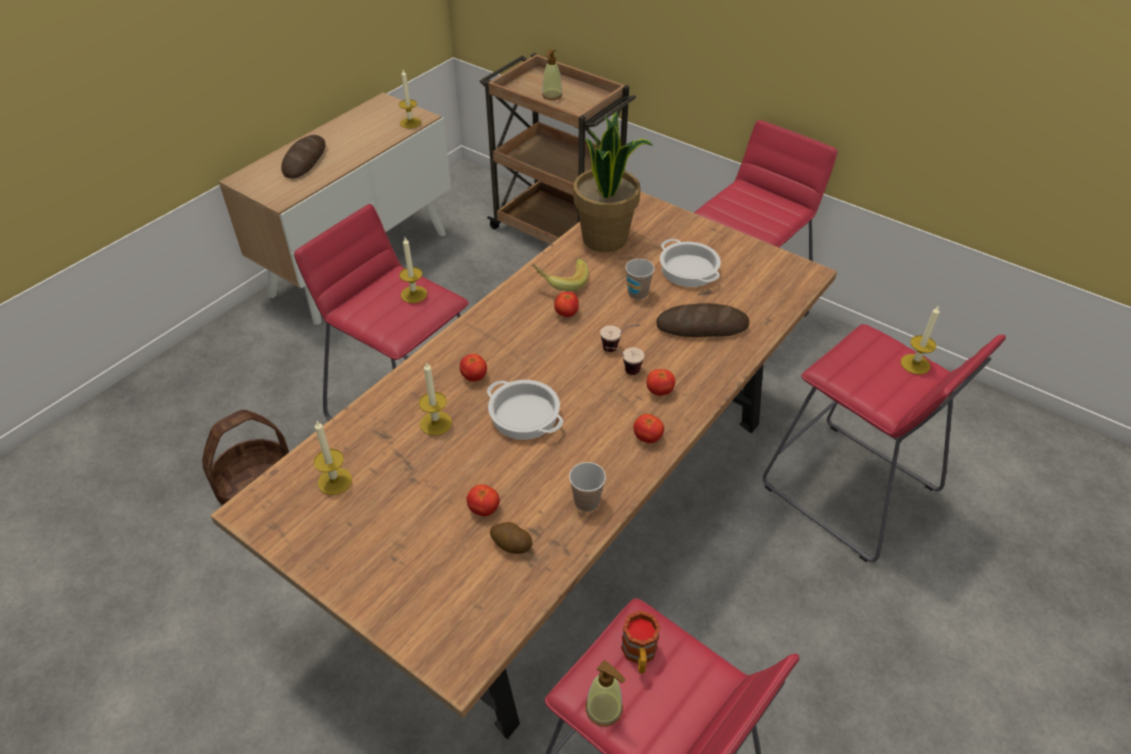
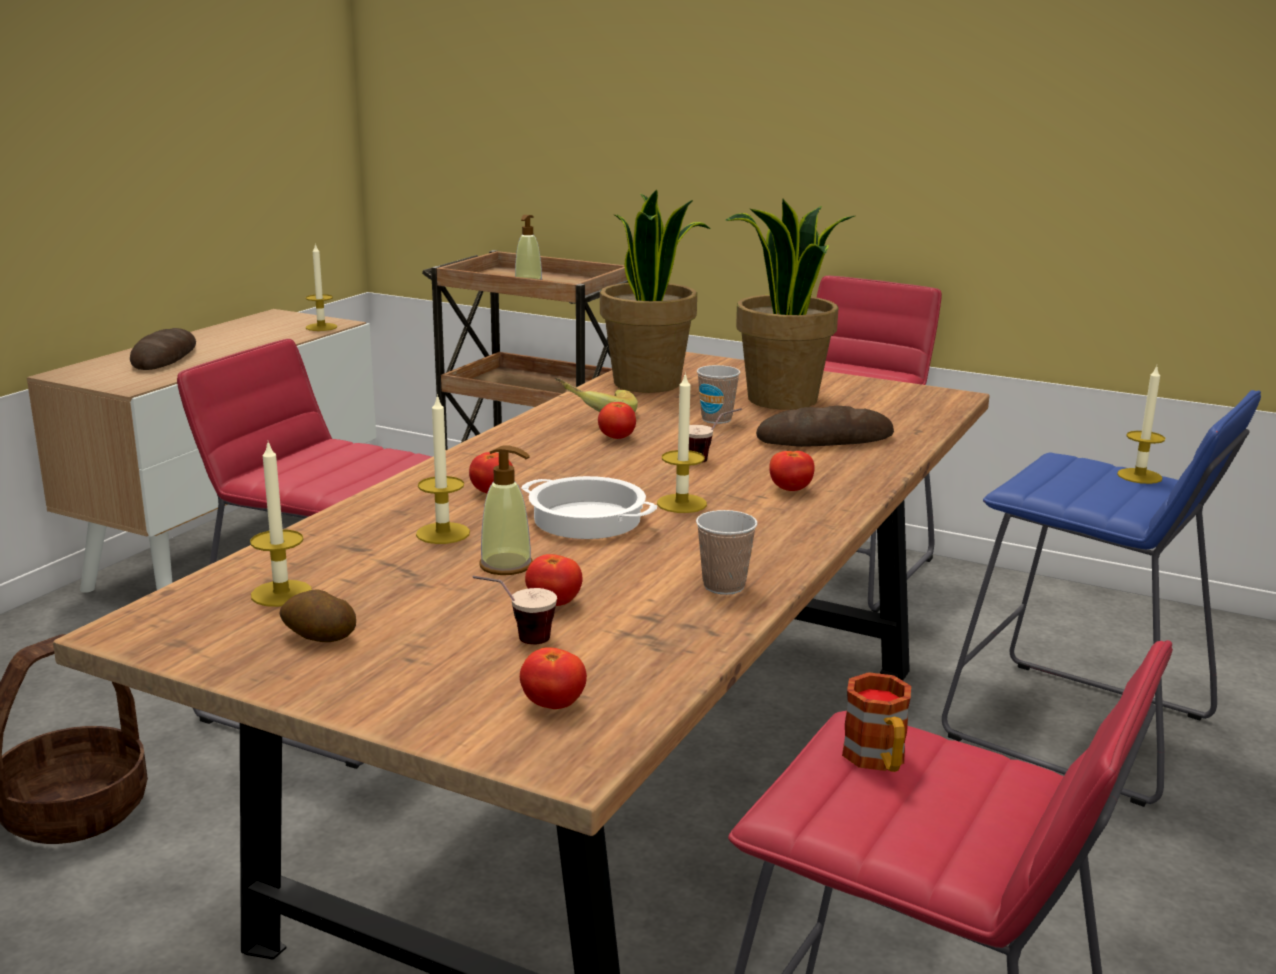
camera: 10 degrees left, 25 degrees down
(414, 294) = (363, 457): candle -> candle (681, 503)
(511, 545) = (615, 632): potato -> potato (319, 637)
(604, 709) = (845, 825): soap dispenser -> soap dispenser (506, 566)
(623, 371) = (726, 477): cup -> cup (516, 641)
(647, 438) = (793, 527): tomato -> tomato (553, 704)
(689, 270) = (782, 400): cooking pot -> potted plant
(850, 490) = (1078, 729): red stool -> blue stool

